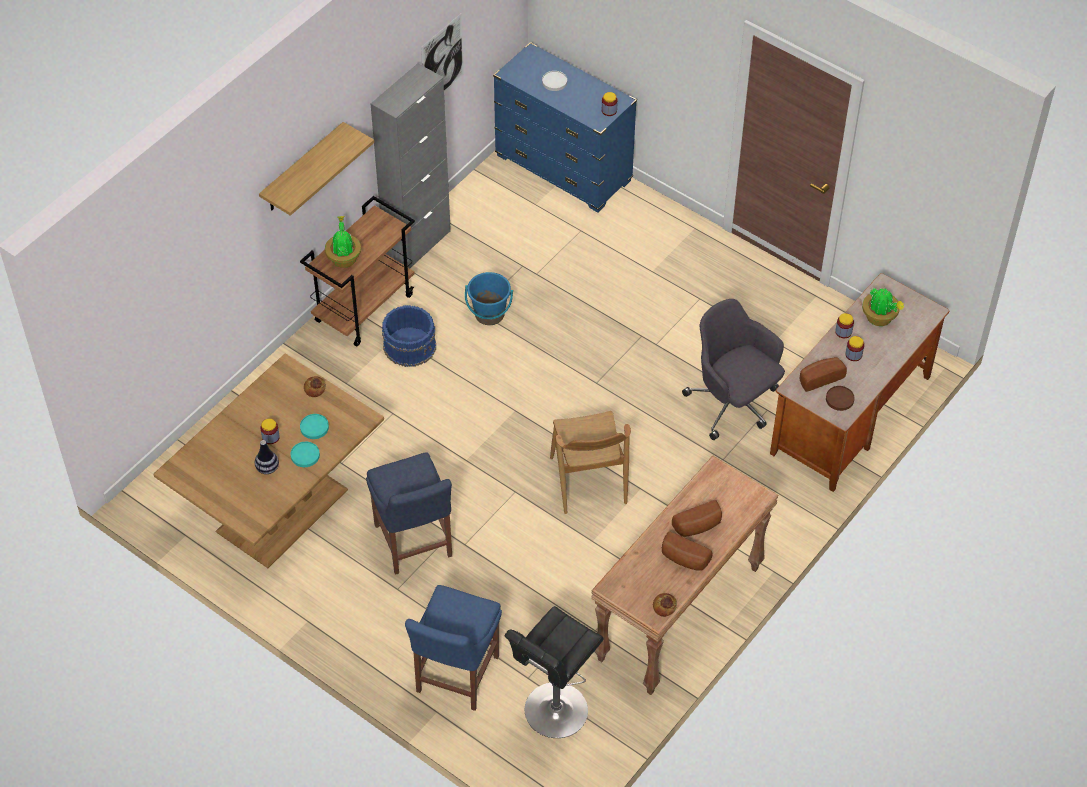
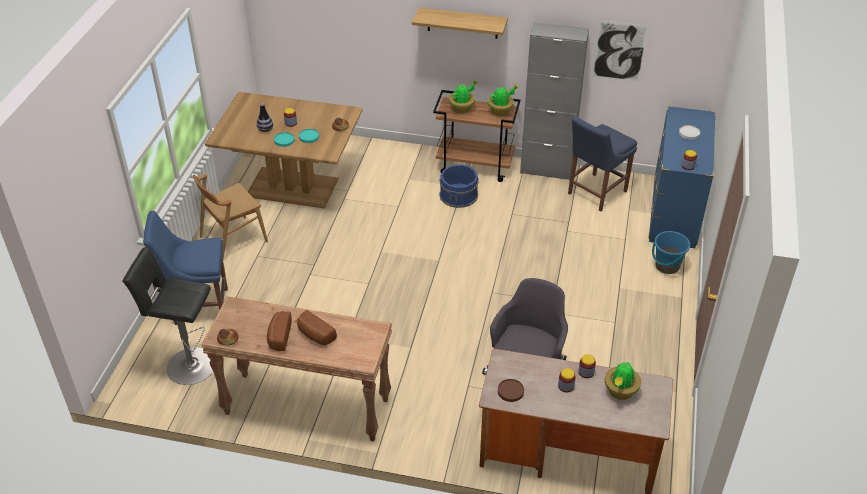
camera: 65 degrees right, 10 degrees down
(375, 224) = (501, 111): none -> potted plant
(414, 544) = (297, 251): blue chair -> blue chair (595, 193)
(489, 314) = (513, 221): blue bucket -> blue bucket (667, 266)
(588, 480) = (400, 317): brown chair -> brown chair (233, 239)
(819, 378) = (524, 371): bread -> none

